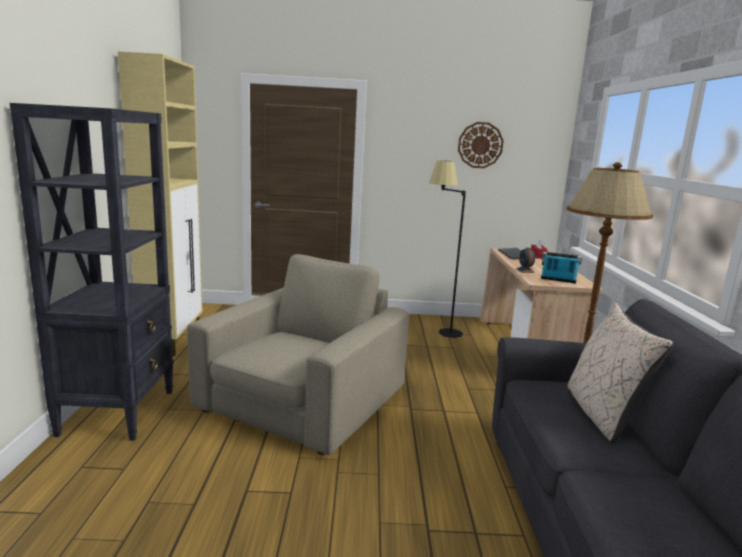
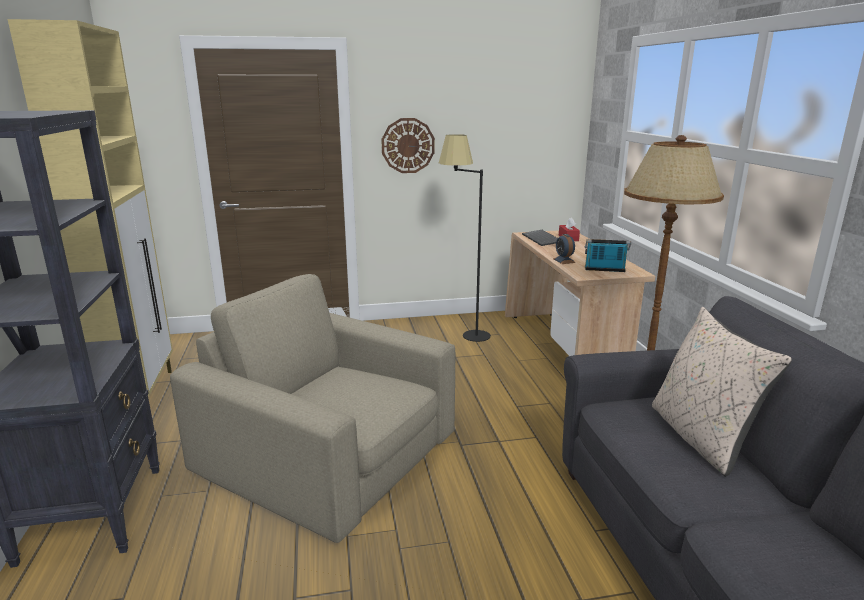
camera: 10 degrees left, 5 degrees up
(302, 400) = (330, 455): beige armchair -> beige armchair turned 75 degrees counterclockwise
(480, 145) = (490, 111): wall clock -> wall clock (408, 145)

